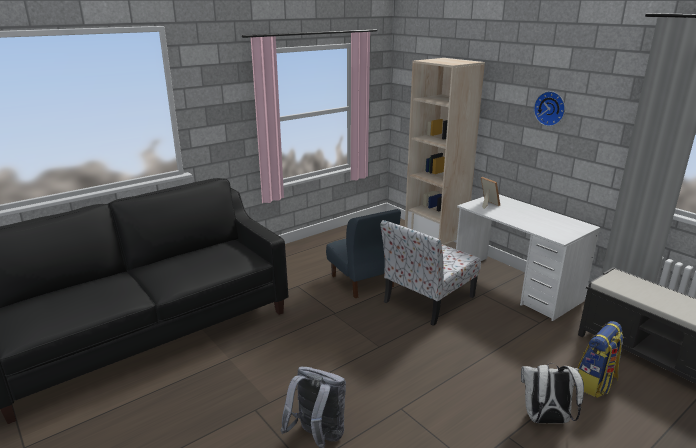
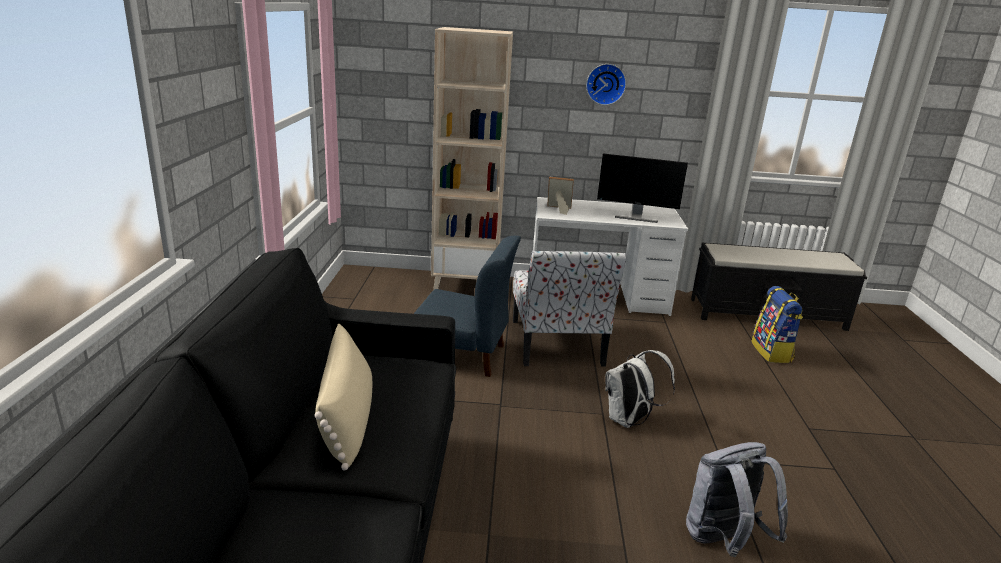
camera: 50 degrees left, 0 degrees up
(183, 263) = (347, 419): none -> beige pillow
(537, 225) = (636, 217): none -> monitor
(545, 420) = (799, 399): white backpack -> white backpack (629, 421)

